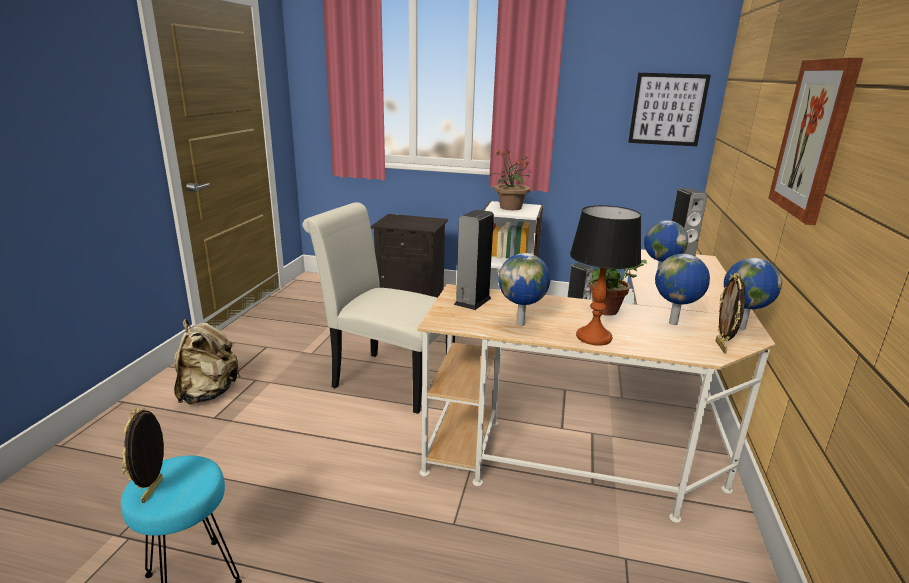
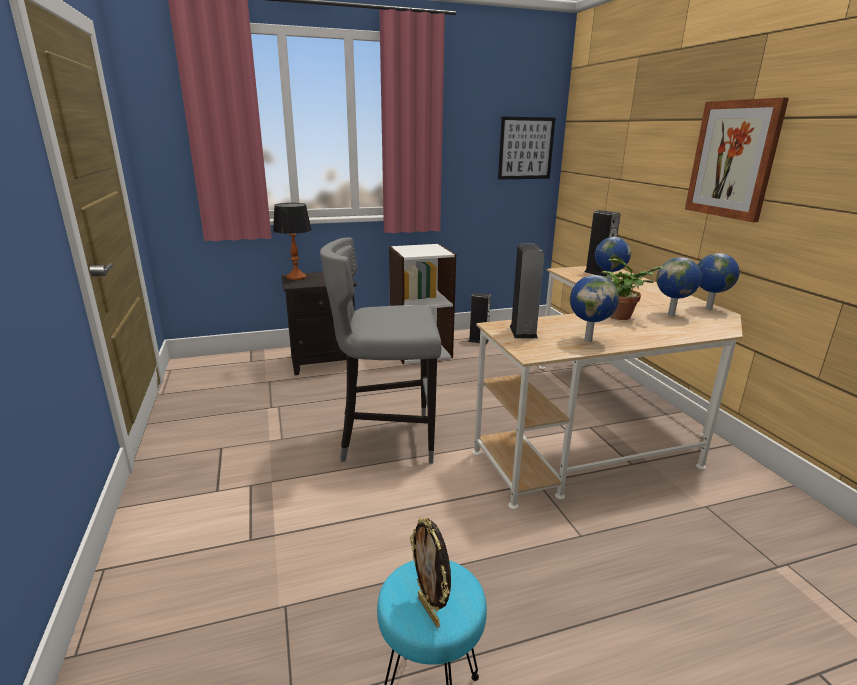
camera: 30 degrees left, 0 degrees up
(208, 393) = (210, 518): beige backpack -> none
(386, 379) = (386, 439): white chair -> grey stool
(510, 208) = (418, 249): potted plant -> none
(593, 337) = (648, 337): table lamp -> table lamp (296, 277)
(722, 347) = (722, 323): picture frame -> none

